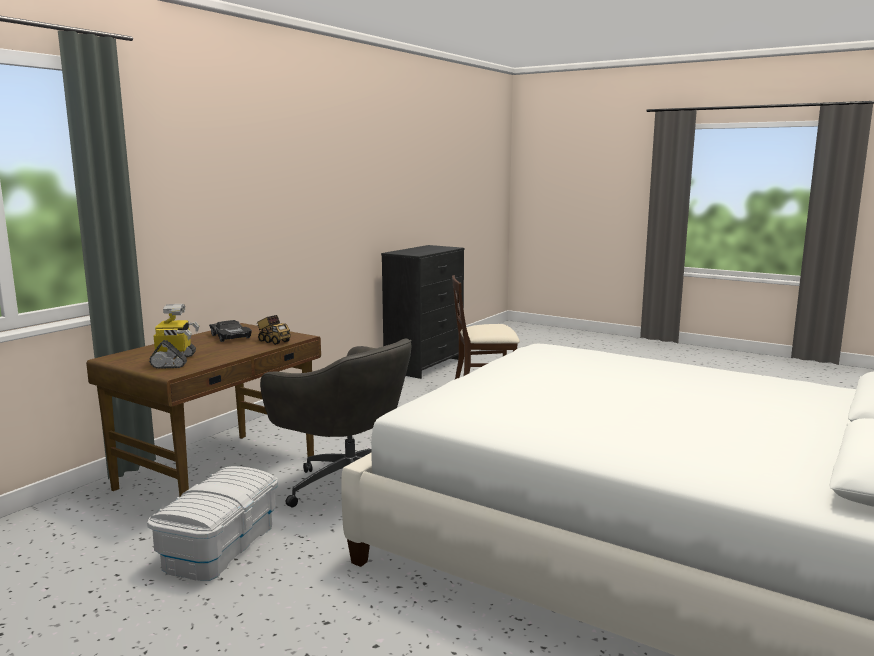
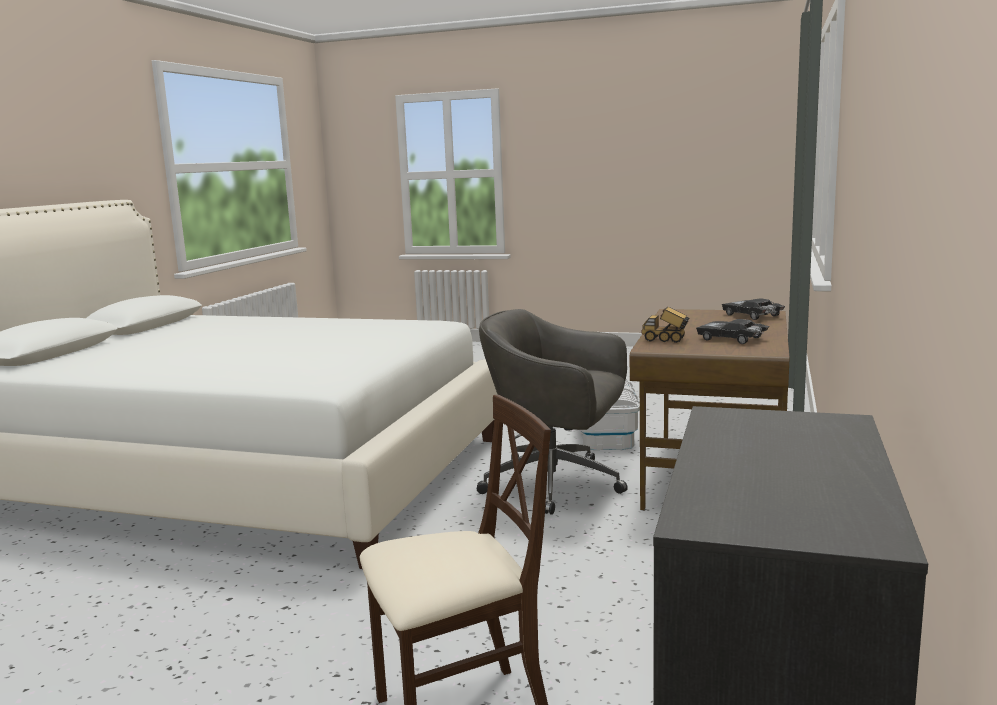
camera: 165 degrees right, 0 degrees up
(136, 356) = (752, 315): none -> black toy car
(175, 361) = (701, 316): toy robot -> none

